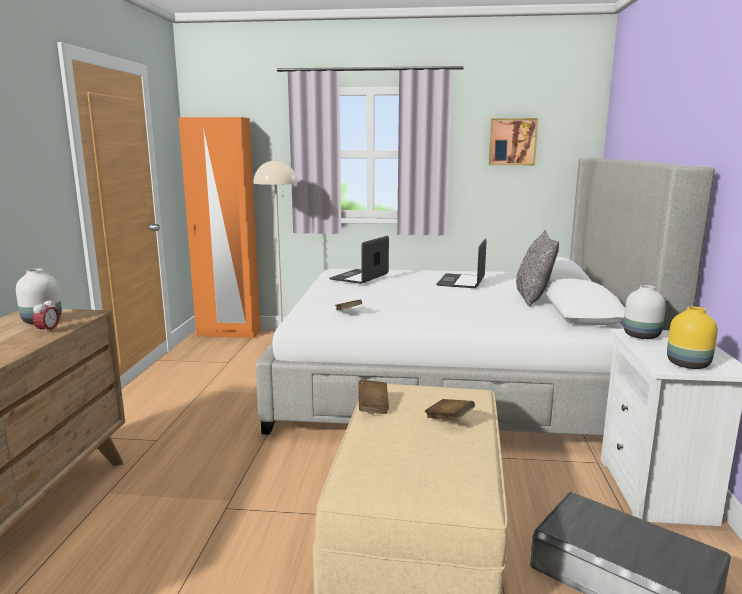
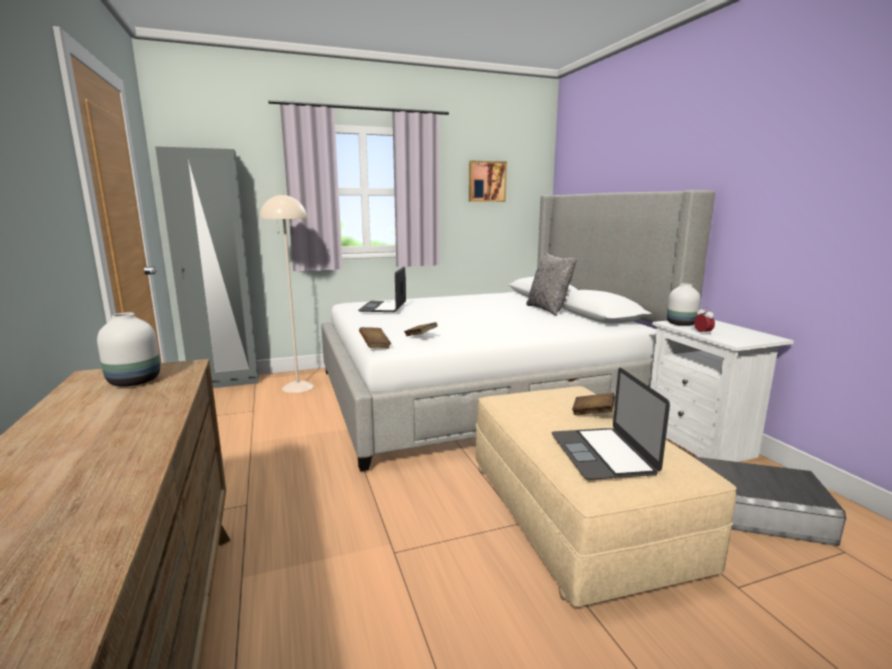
camera: 25 degrees left, 0 degrees up
(48, 331) = (166, 391): alarm clock -> alarm clock (703, 333)
(228, 333) = (225, 383): orange wardrobe -> grey wardrobe
(373, 406) = (518, 415): brown book -> brown book (375, 346)
(461, 281) = (474, 303): laptop -> laptop (602, 453)
(688, 364) = (742, 338): yellow vase -> none

